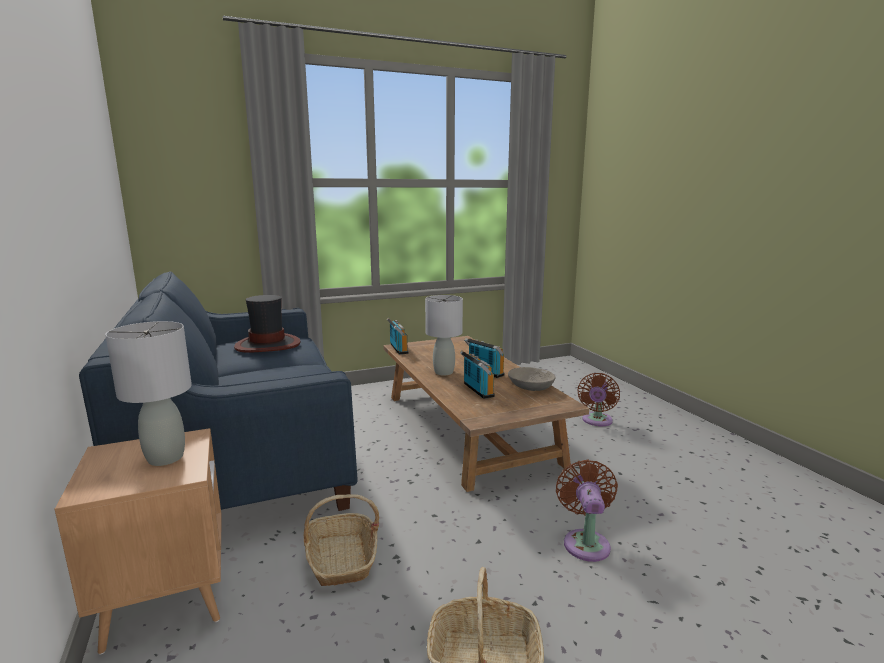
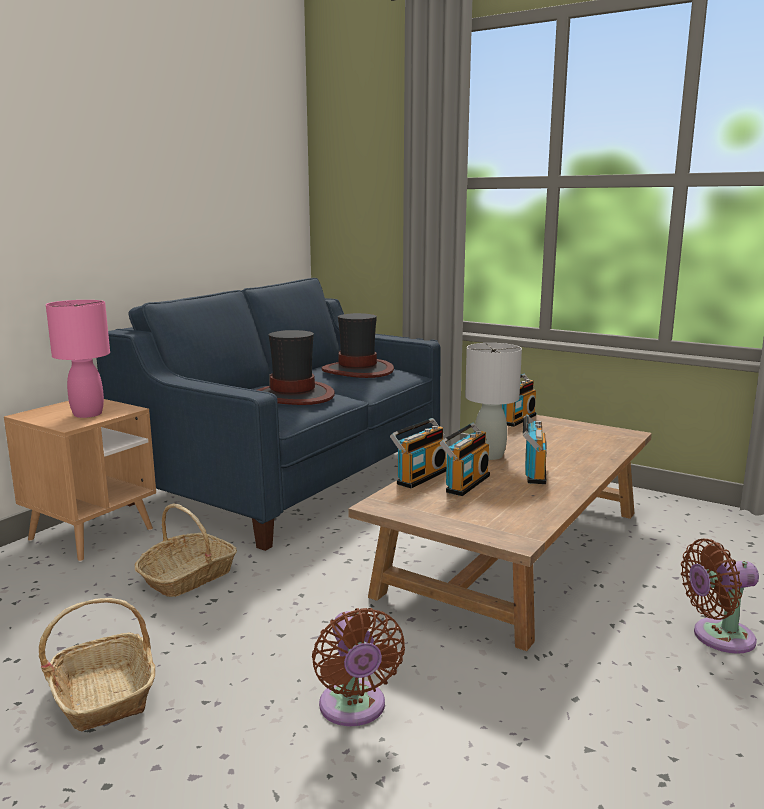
camera: 55 degrees right, 0 degrees up
(166, 458) = (87, 414): grey table lamp -> pink table lamp
(286, 375) = (293, 396): none -> hat
(449, 397) = (419, 476): none -> radio
(530, 387) = (534, 507): grey bowl -> none
(585, 542) = (354, 709): brown fan -> brown fan turned 105 degrees clockwise

